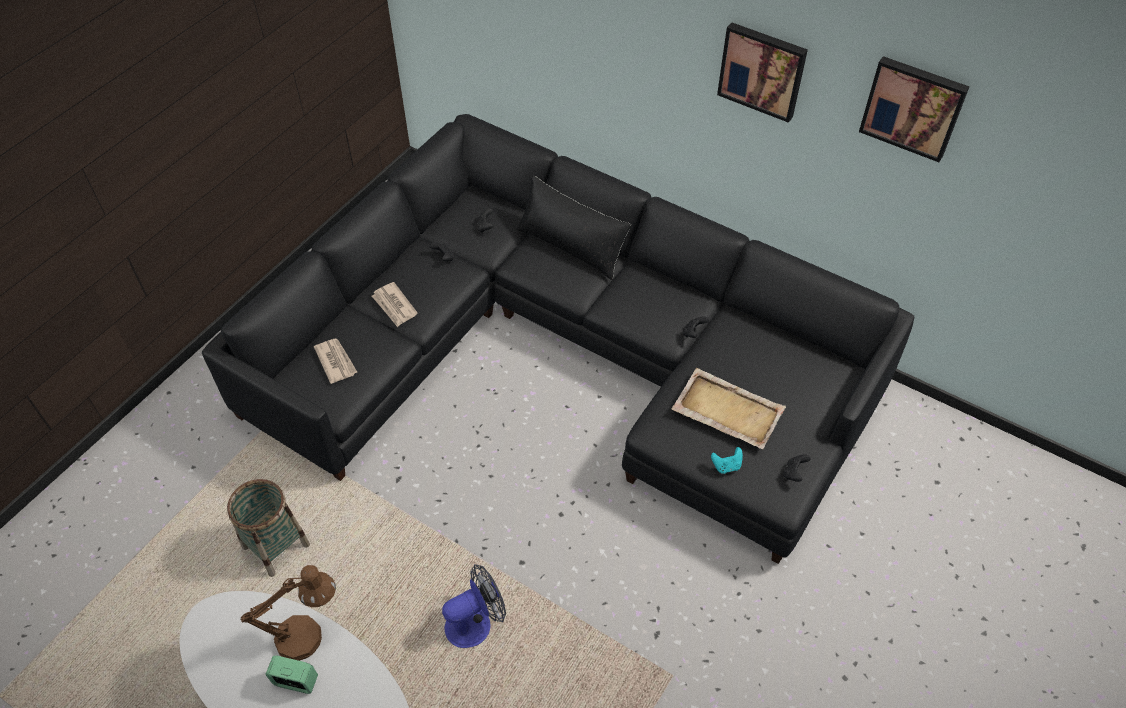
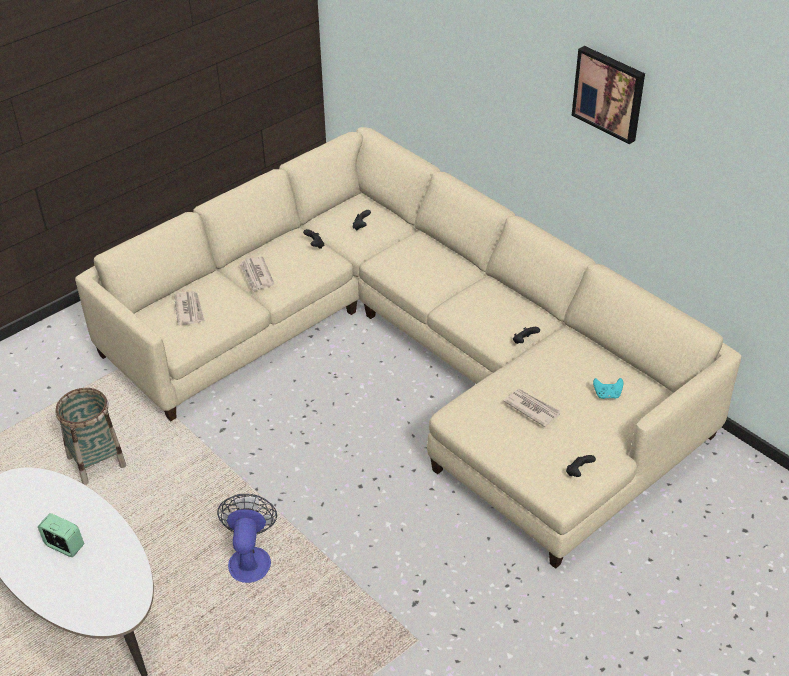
camera: 15 degrees right, 10 degrees down
(309, 635) = (88, 513): brown table lamp -> none
(475, 622) = (250, 558): fan -> fan turned 75 degrees counterclockwise
(566, 354) = (413, 356): black sofa -> beige sofa
(571, 245) = (435, 253): black pillow -> none
(726, 466) = (515, 455): turquoise game controller -> turquoise game controller (607, 395)
(727, 410) = (532, 408): beige tray -> newspaper
(913, 107) = (732, 132): picture -> none

